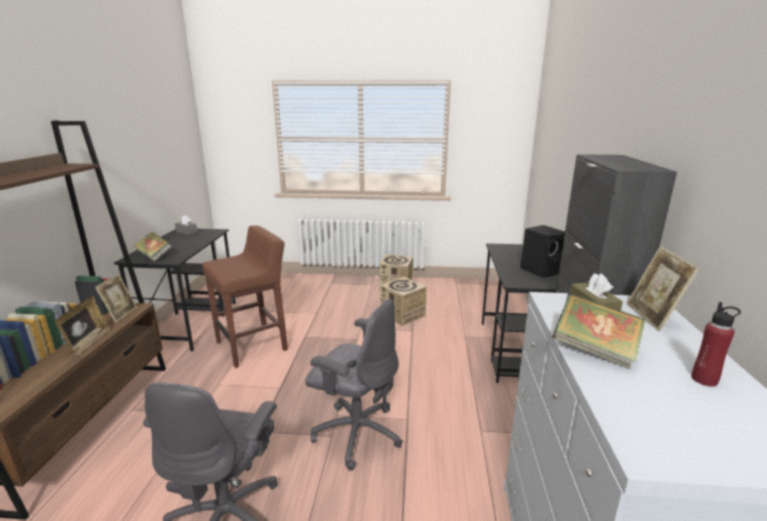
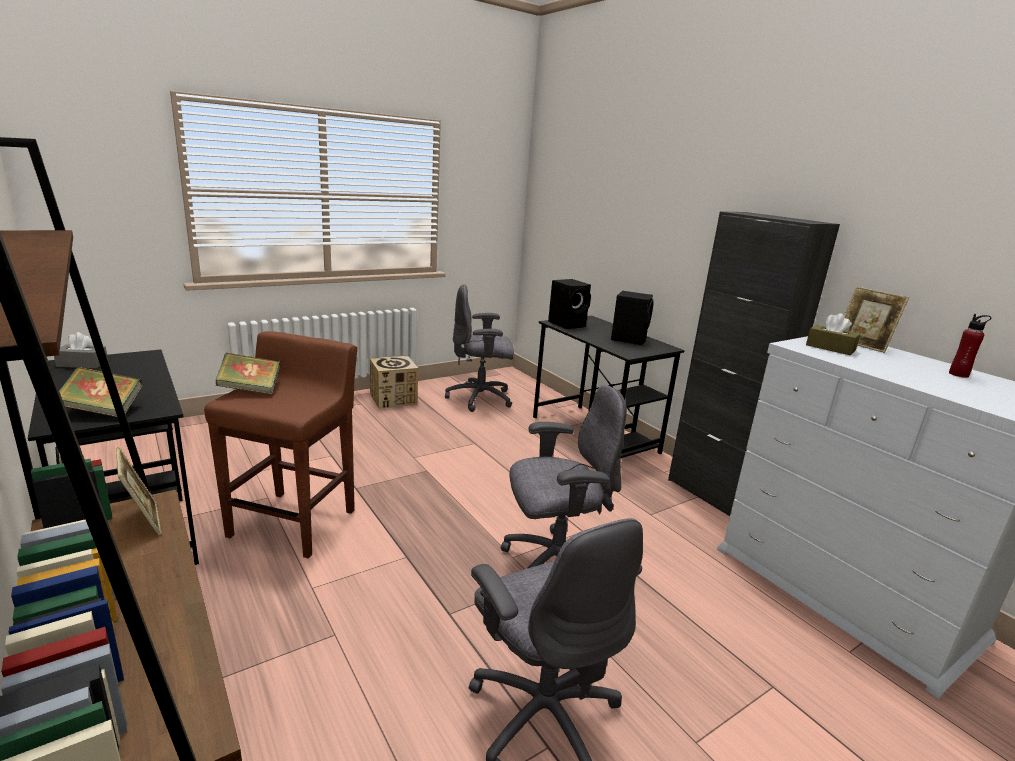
camera: 40 degrees left, 0 degrees up
(87, 343) = (165, 579): picture frame -> none
(402, 315) = (443, 429): cardboard box -> none
(457, 299) = (481, 398): none -> grey office chair
(507, 249) = (568, 324): none -> black speaker
(594, 350) = (890, 372): book -> book (250, 389)

